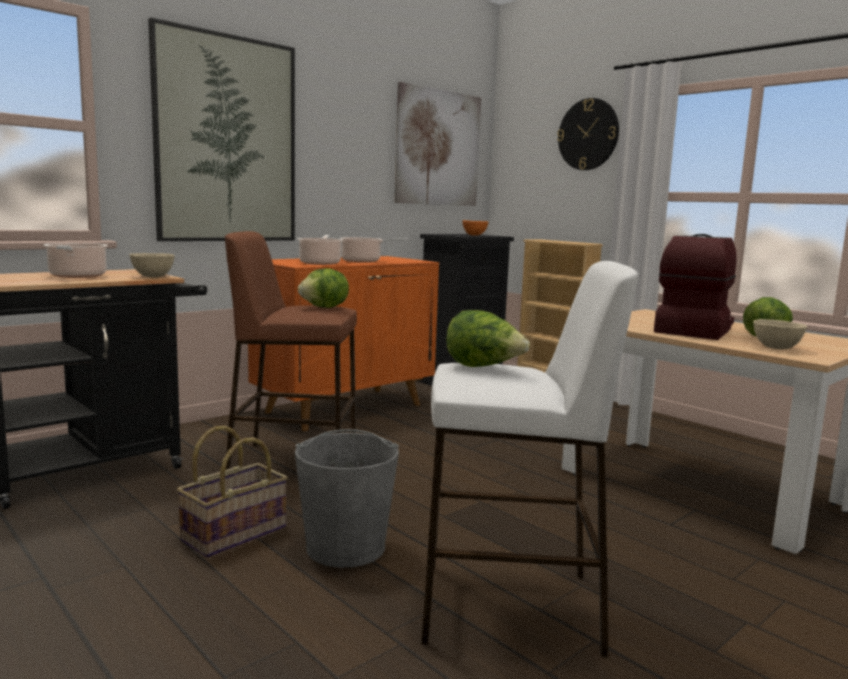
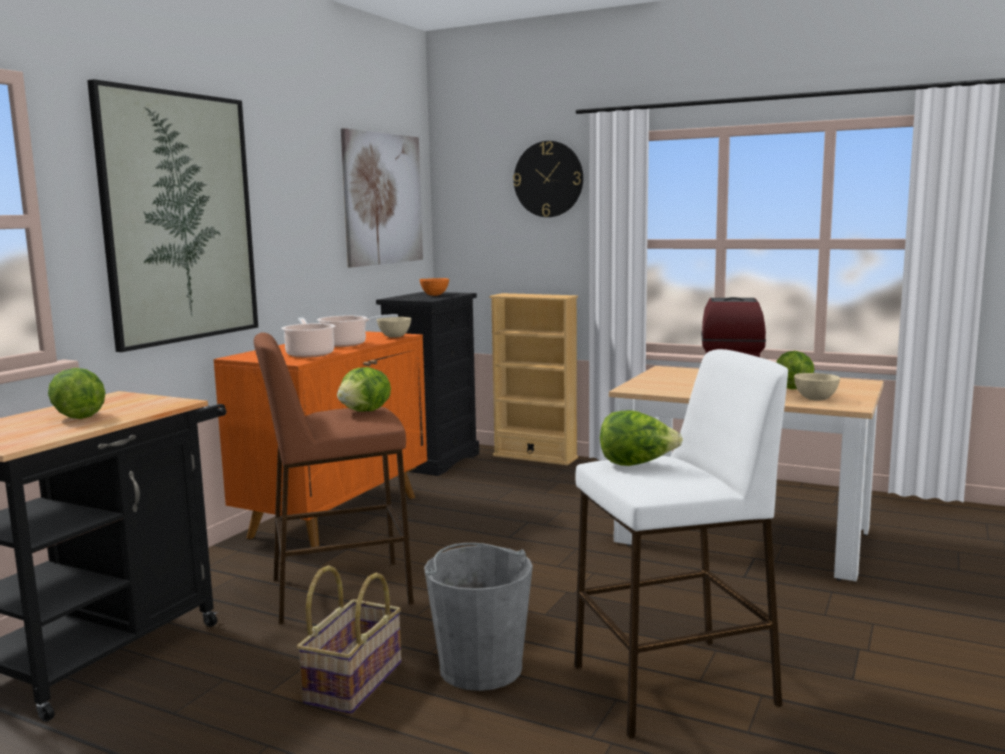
camera: 20 degrees left, 0 degrees up
(77, 276) = (78, 416): cooking pot -> lettuce
(152, 277) = (167, 403): beige bowl -> beige bowl (394, 337)

